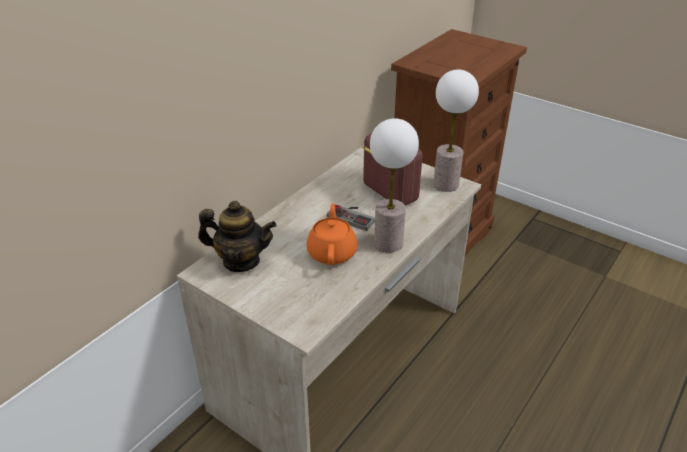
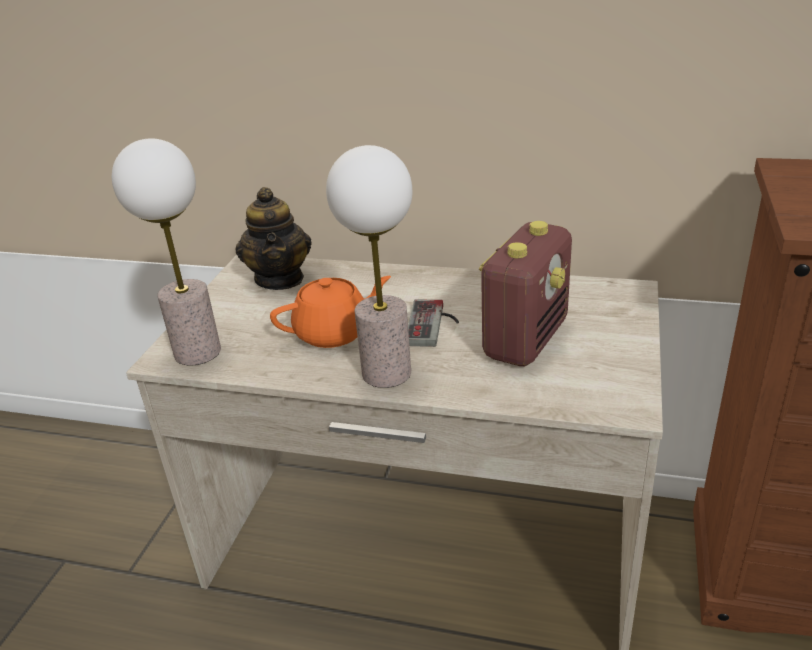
camera: 70 degrees right, 5 degrees down
(446, 185) = (612, 389): table lamp -> table lamp (197, 352)

